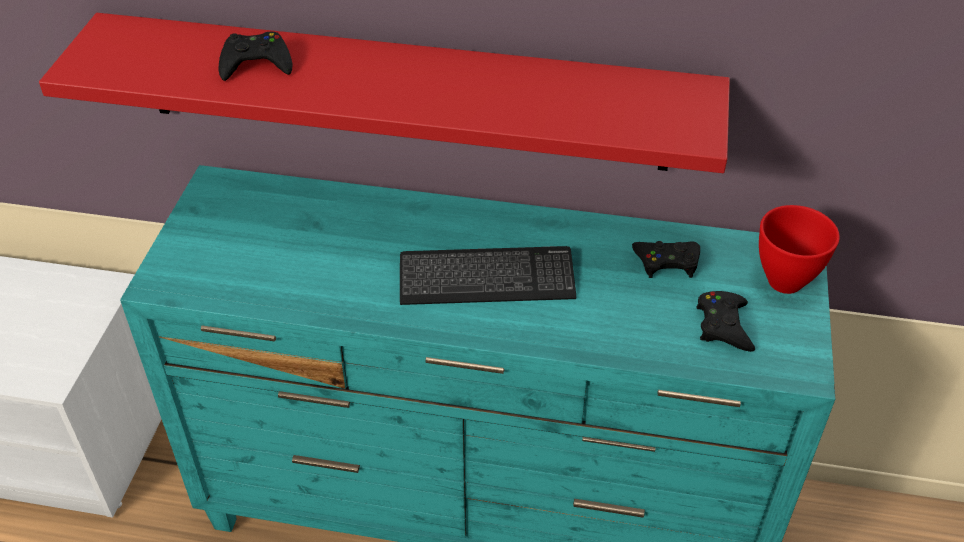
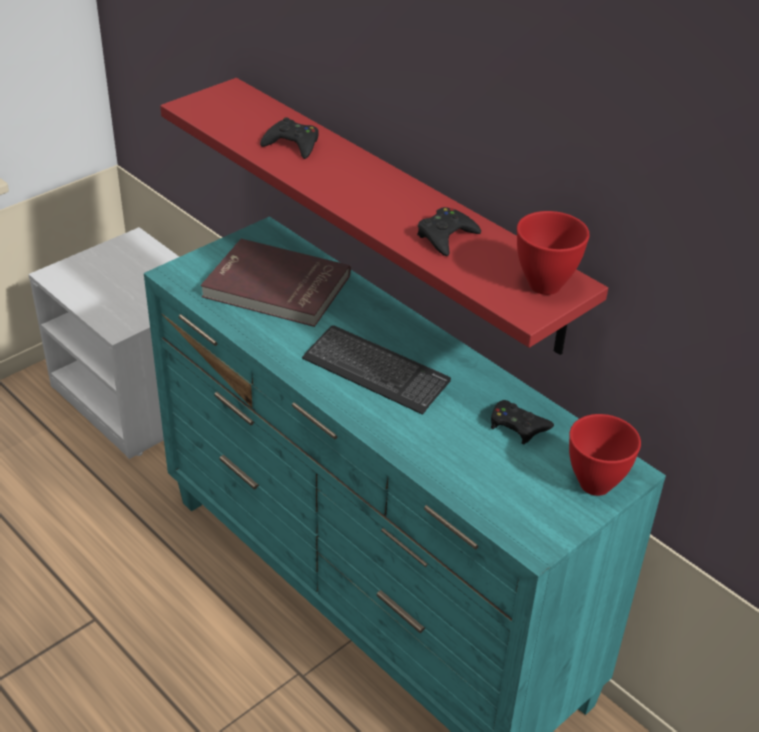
camera: 35 degrees right, 5 degrees down
(291, 241) = (275, 288): none -> red book
(678, 100) = (545, 284): none -> red bowl
(723, 325) = (510, 486): black game controller -> black game controller (446, 237)

